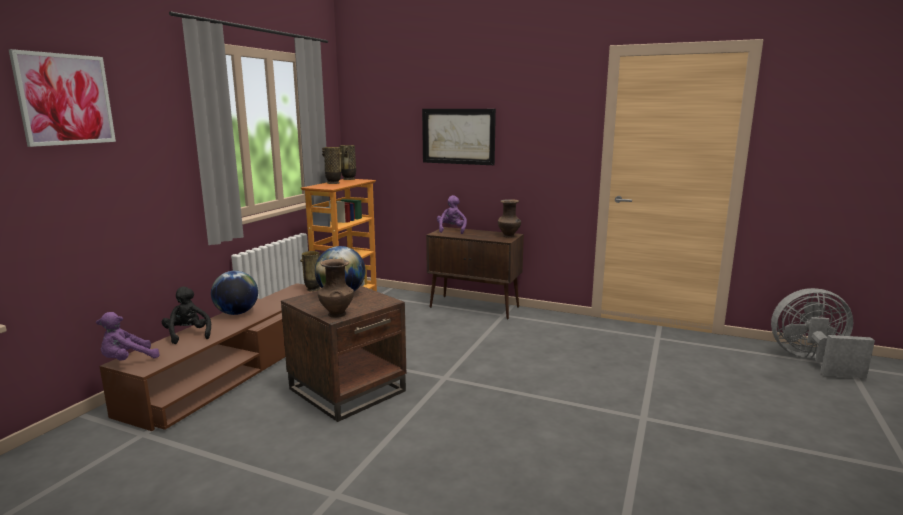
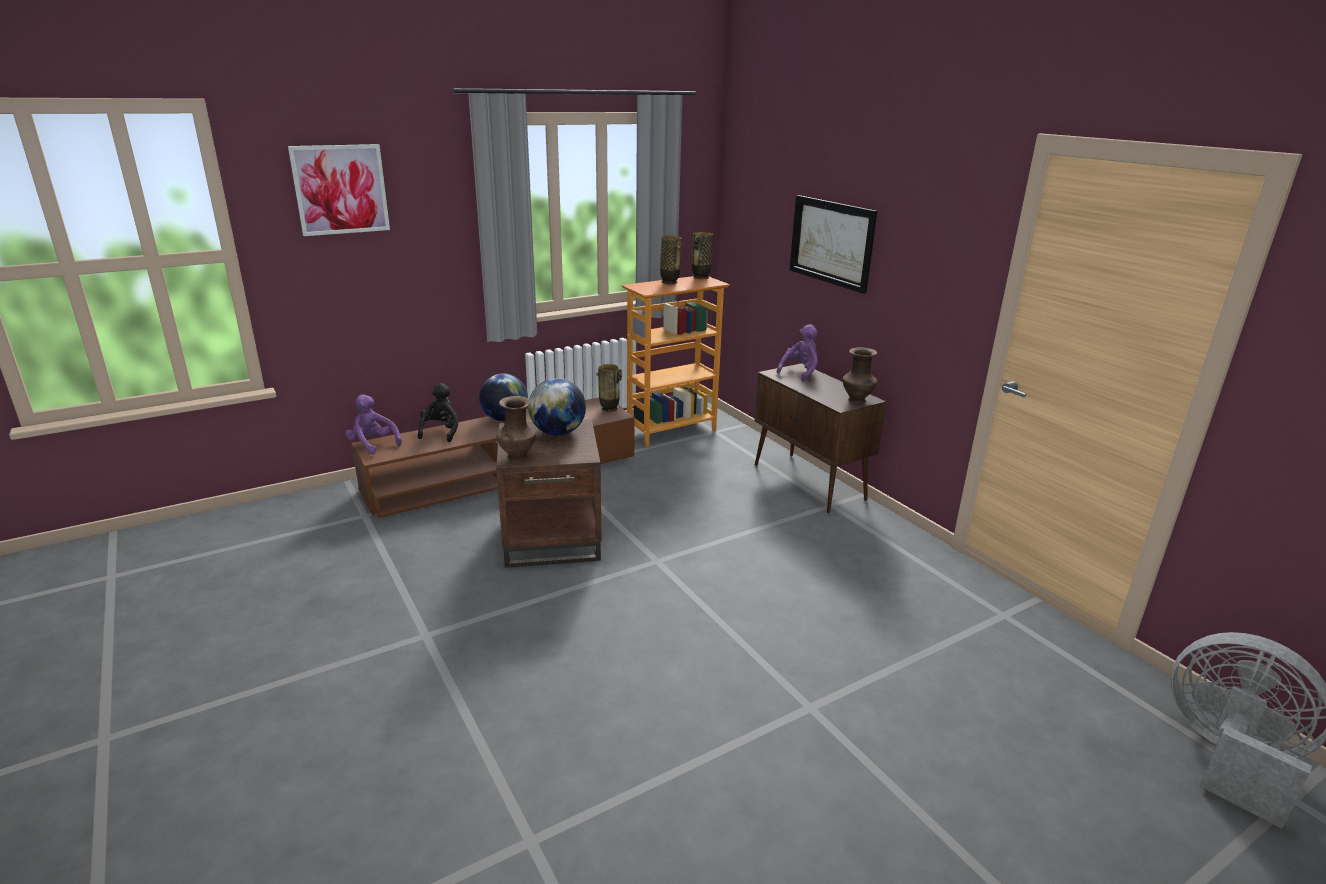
camera: 35 degrees right, 10 degrees up
(128, 360) = (373, 444): purple plush toy -> purple plush toy turned 45 degrees clockwise

